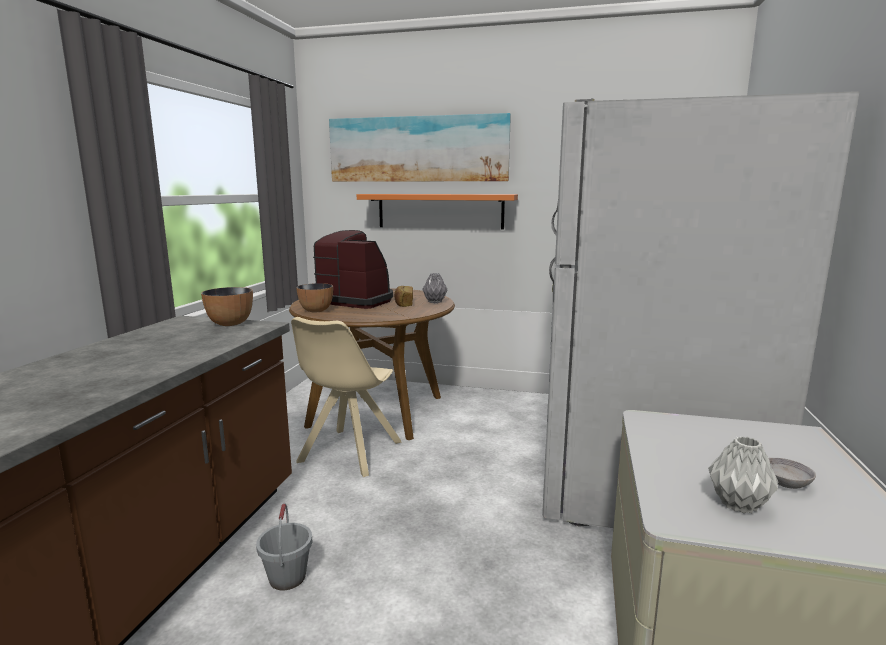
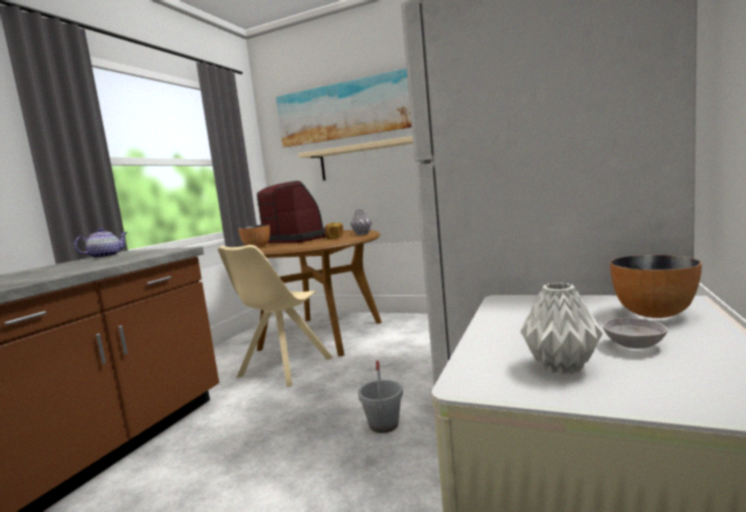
camera: 10 degrees right, 5 degrees down
(170, 327) = (106, 256): none -> teapot
(230, 324) = (154, 251): bowl -> bowl (652, 313)
(287, 577) = (181, 472): grey bucket -> grey bucket (383, 424)
(440, 211) = (370, 160): orange shelf -> beige shelf

